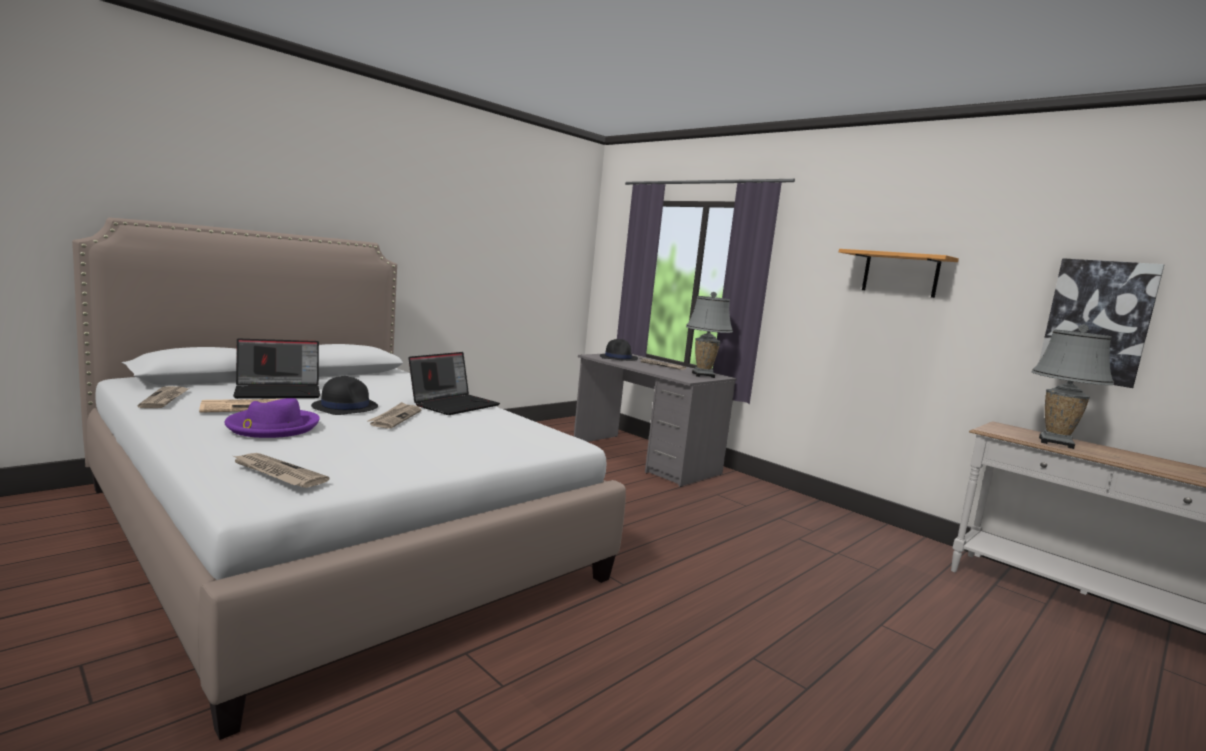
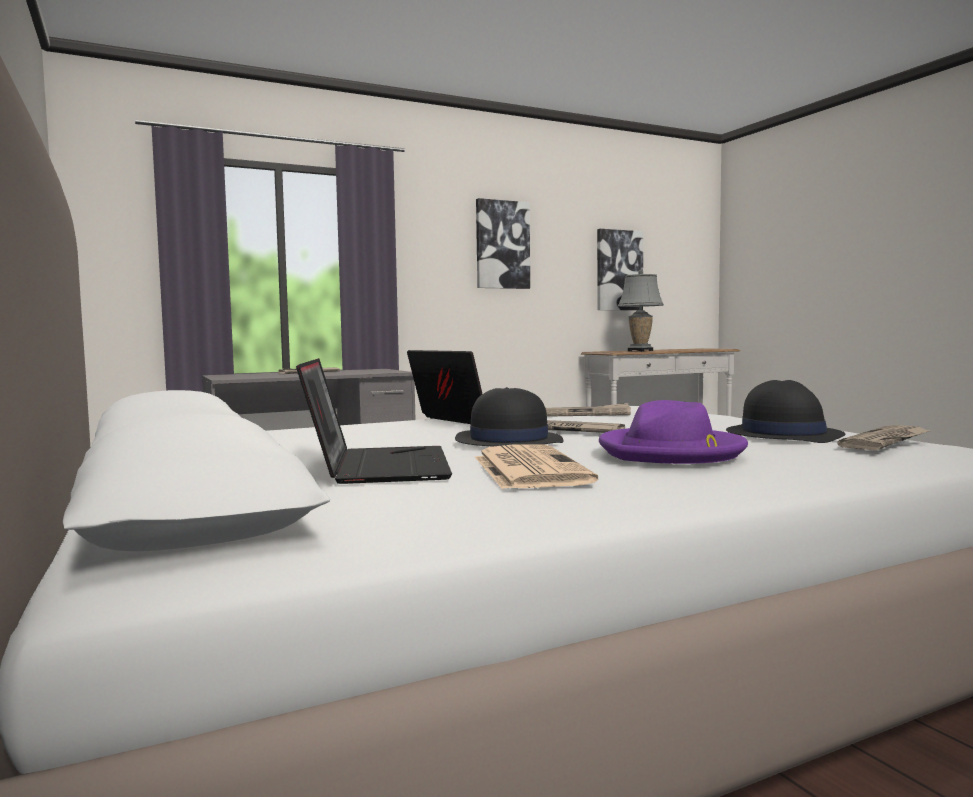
camera: 70 degrees left, 5 degrees down
(165, 399) = (459, 514): newspaper -> newspaper (583, 414)
(618, 358) = (250, 376): black hat -> black hat (782, 434)
(703, 375) = (372, 370): grey table lamp -> none
(900, 274) = (502, 245): shelf -> picture

